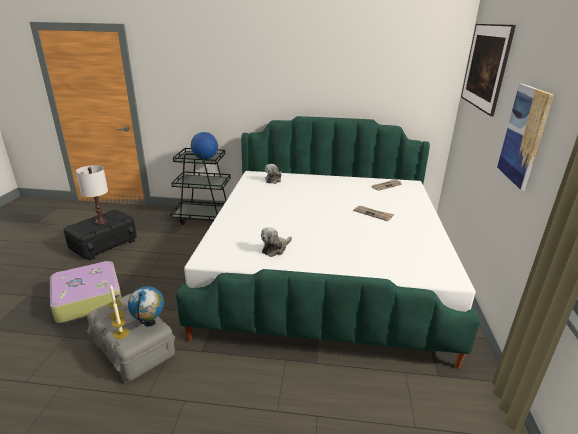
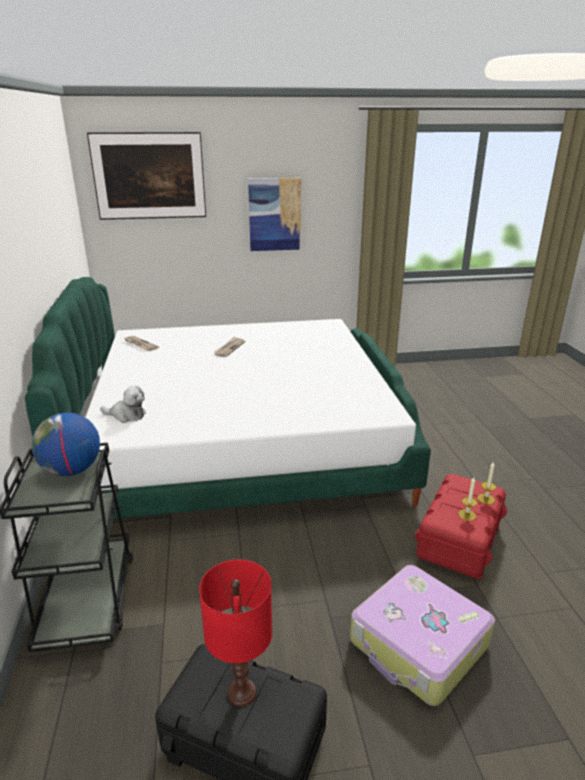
camera: 105 degrees left, 0 degrees up
(100, 221) = (242, 693): white table lamp -> red table lamp
(133, 349) = (459, 541): grey storage box -> red storage box
(150, 323) = (456, 486): globe -> none
(275, 249) = (341, 384): plush toy -> none

